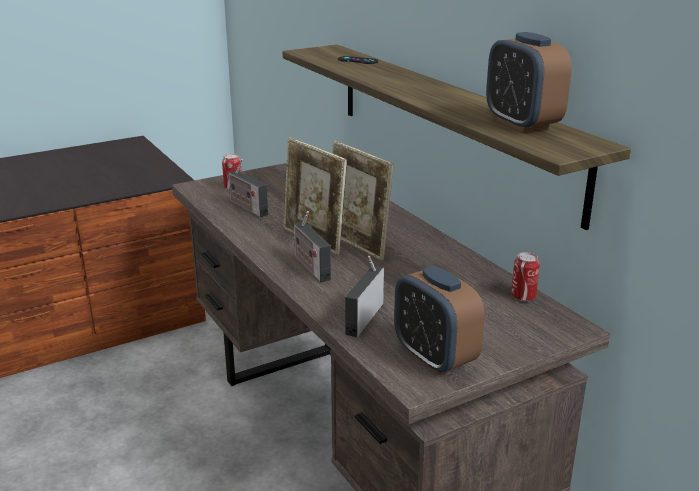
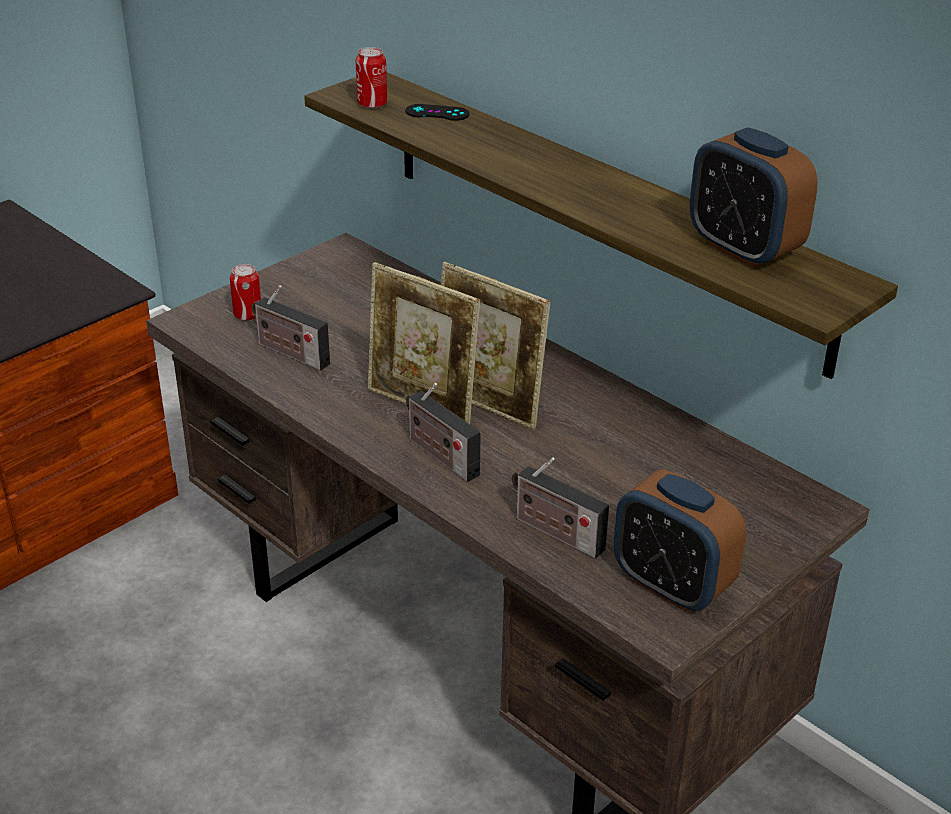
camera: 15 degrees left, 10 degrees up
(365, 316) = (555, 533): radio -> radio turned 60 degrees counterclockwise
(523, 296) = (744, 465): can -> can (372, 104)

